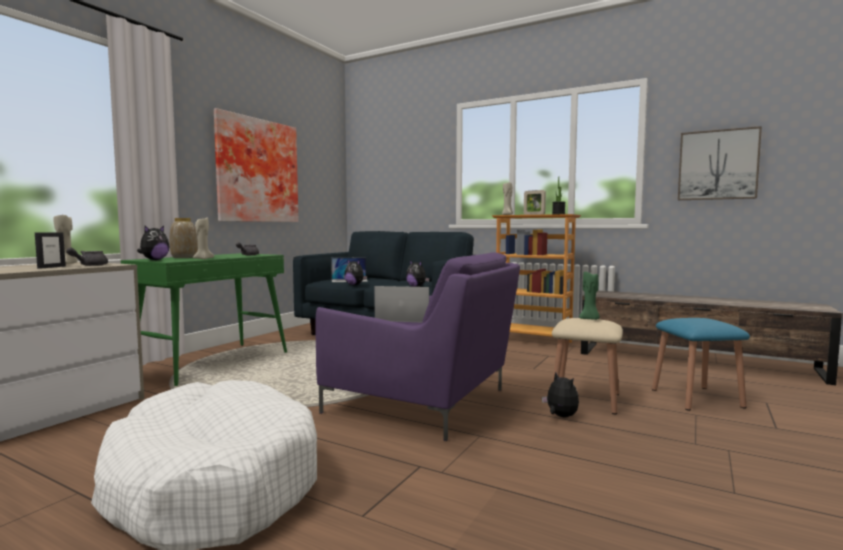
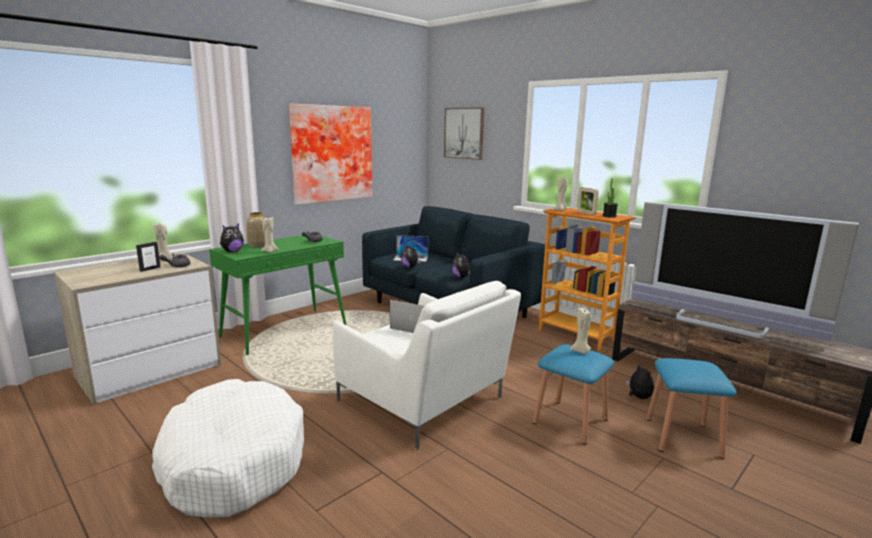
camera: 15 degrees right, 10 degrees up
(423, 402) = (424, 402): purple armchair -> white armchair
(560, 416) = (531, 438): plush toy -> plush toy (638, 397)
(585, 399) = (570, 421): beige stool -> blue stool
(589, 319) = (581, 351): green candle -> beige candle
(683, 299) = (721, 324): none -> television
(717, 165) = (793, 179): picture -> picture (464, 133)

